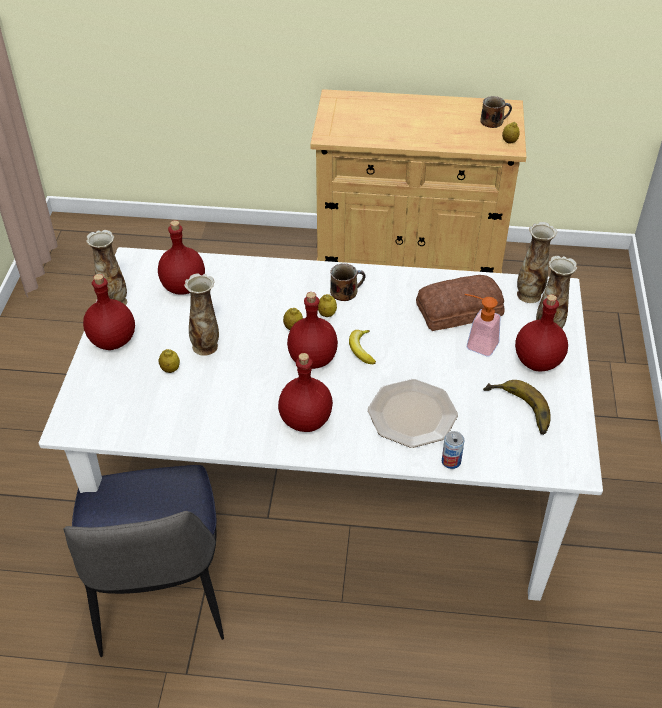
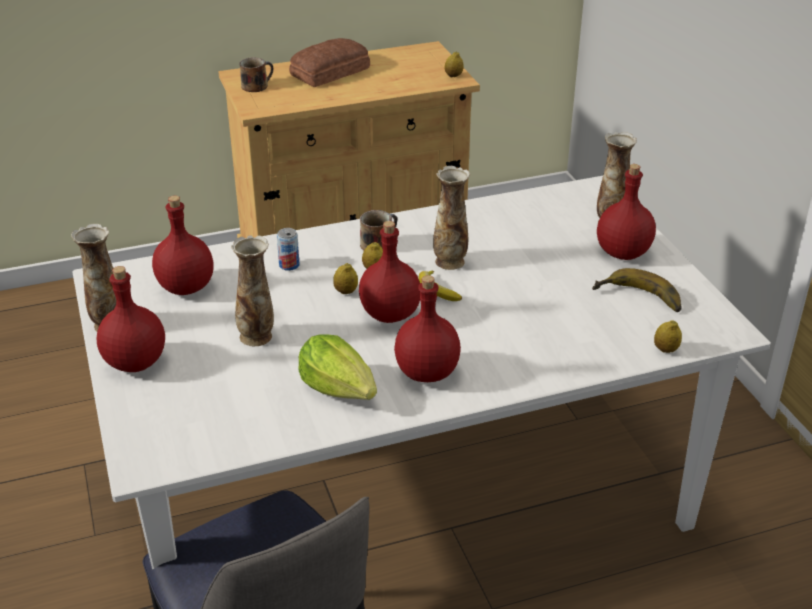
camera: 25 degrees left, 10 degrees down
(170, 369) = (230, 370): lemon -> lemon (665, 350)
(234, 411) = (339, 388): none -> lettuce
(412, 413) = (536, 332): plate -> none
(451, 461) = (609, 362): can -> can (289, 265)
(460, 311) = (513, 230): bread -> bread (332, 72)
(476, 343) = (551, 254): soap dispenser -> none
(493, 121) = (423, 63): mug -> mug (256, 86)
(529, 294) = (569, 199): vase -> vase (450, 261)

